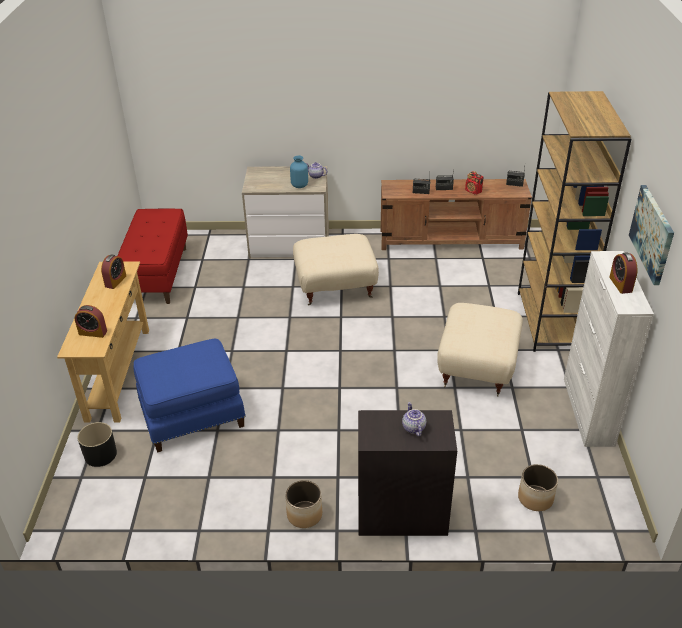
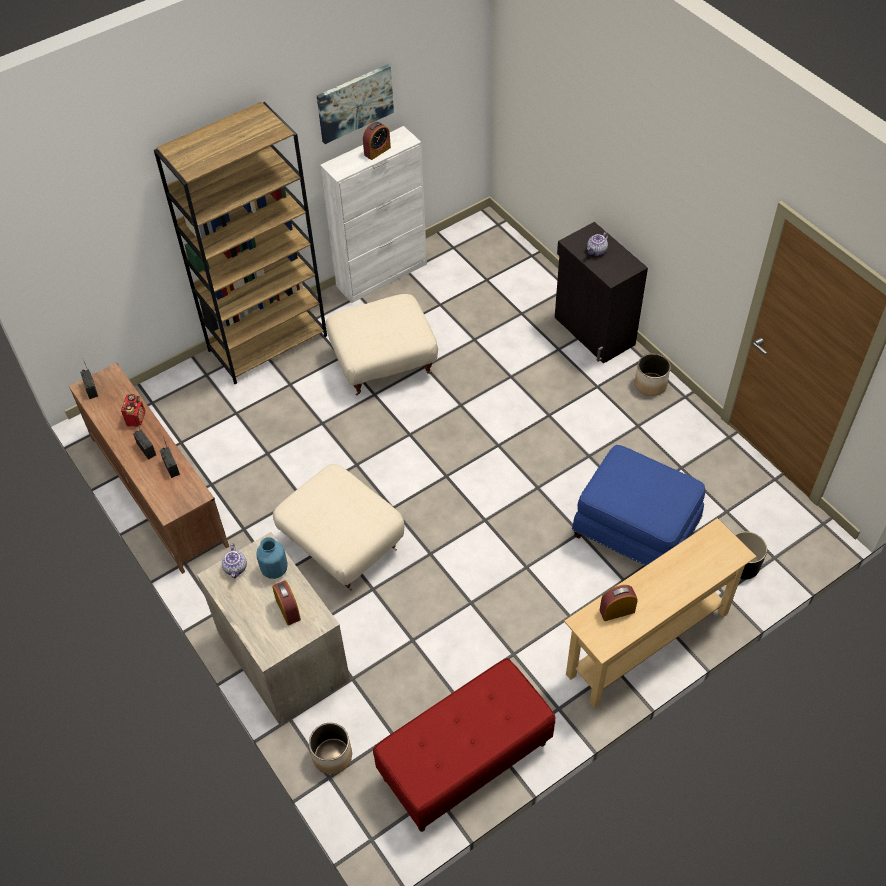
camera: 125 degrees left, 15 degrees up
(93, 332) = (701, 556): alarm clock -> alarm clock (288, 609)
(535, 498) = (506, 270): planter -> planter (332, 755)

